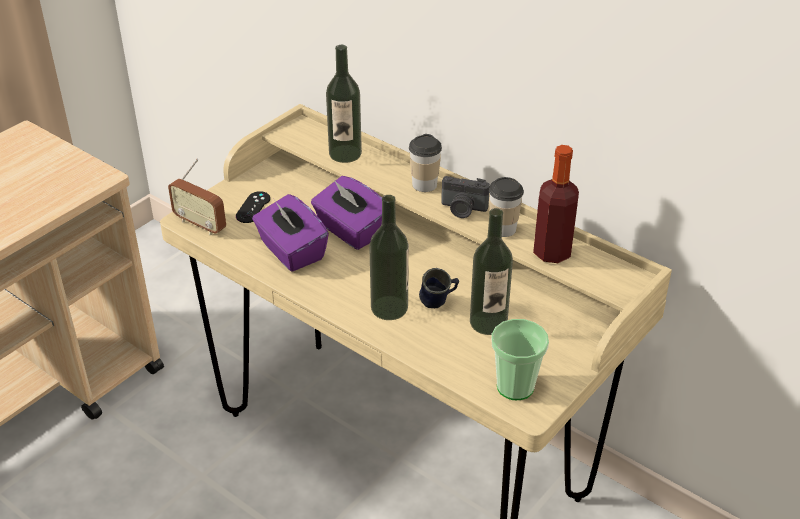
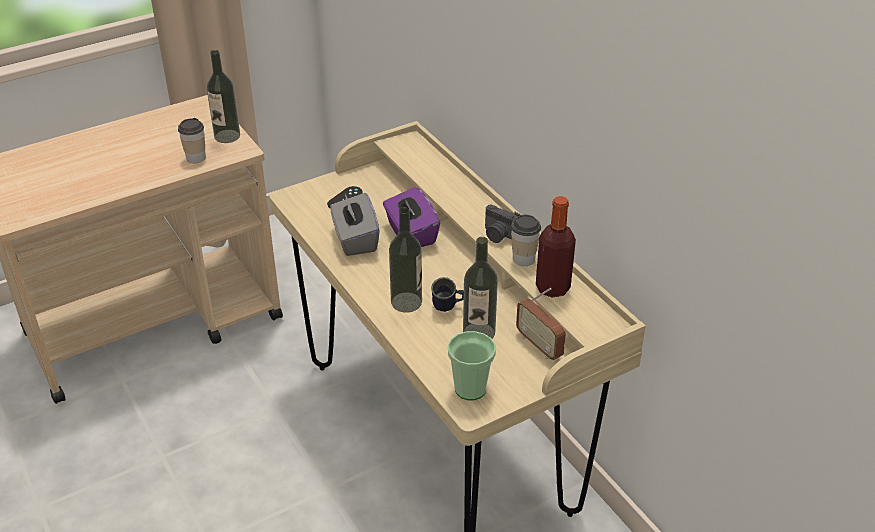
camera: 20 degrees right, 0 degrees up
(200, 224) = (298, 203): radio -> radio (539, 345)
(291, 251) = (355, 240): purple tissue box -> grey tissue box
(345, 154) = (431, 169): bottle -> bottle (227, 136)
(424, 185) = (480, 209): cup -> cup (196, 158)

